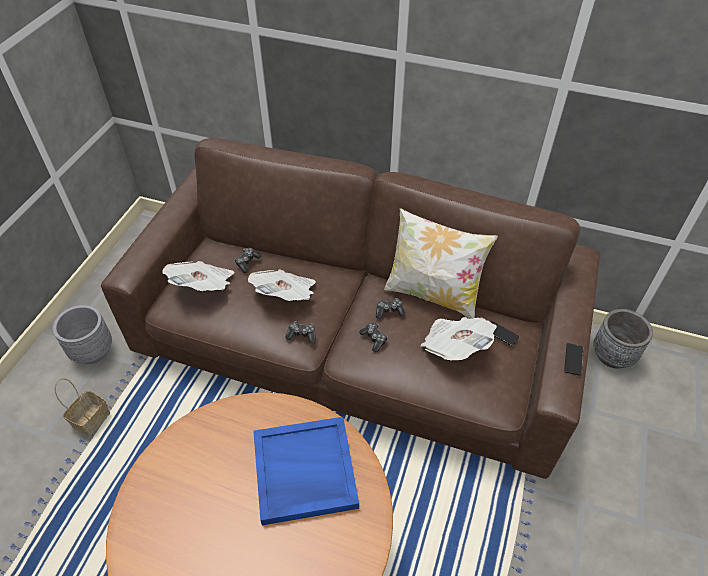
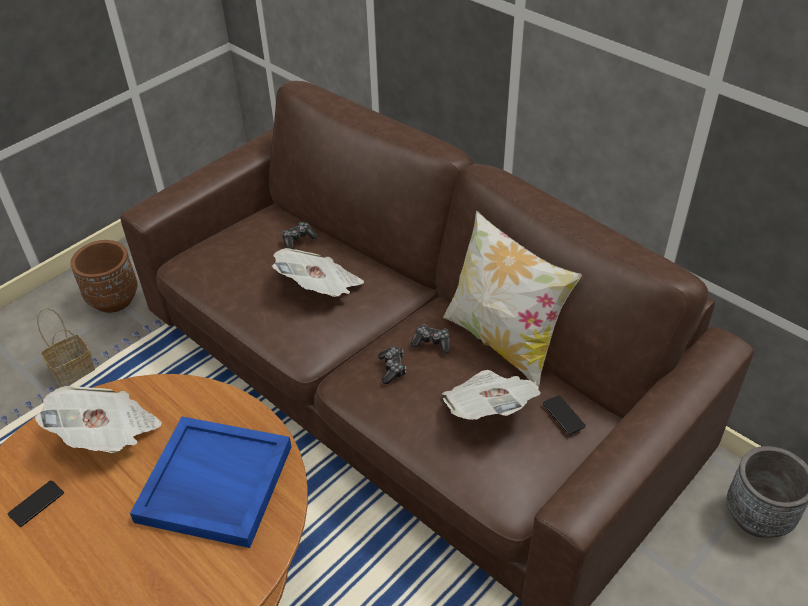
camera: 25 degrees right, 5 degrees down
(92, 351) = (114, 299): grey planter -> brown planter
(204, 286) = (234, 252): newspaper -> newspaper (108, 434)
(302, 335) = (310, 337): game controller -> none
(573, 359) = (623, 470): phone -> phone (36, 504)

